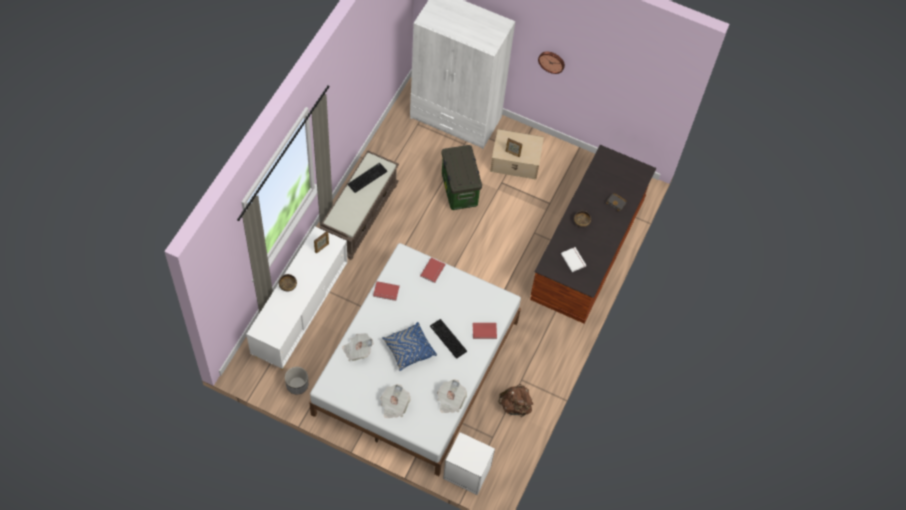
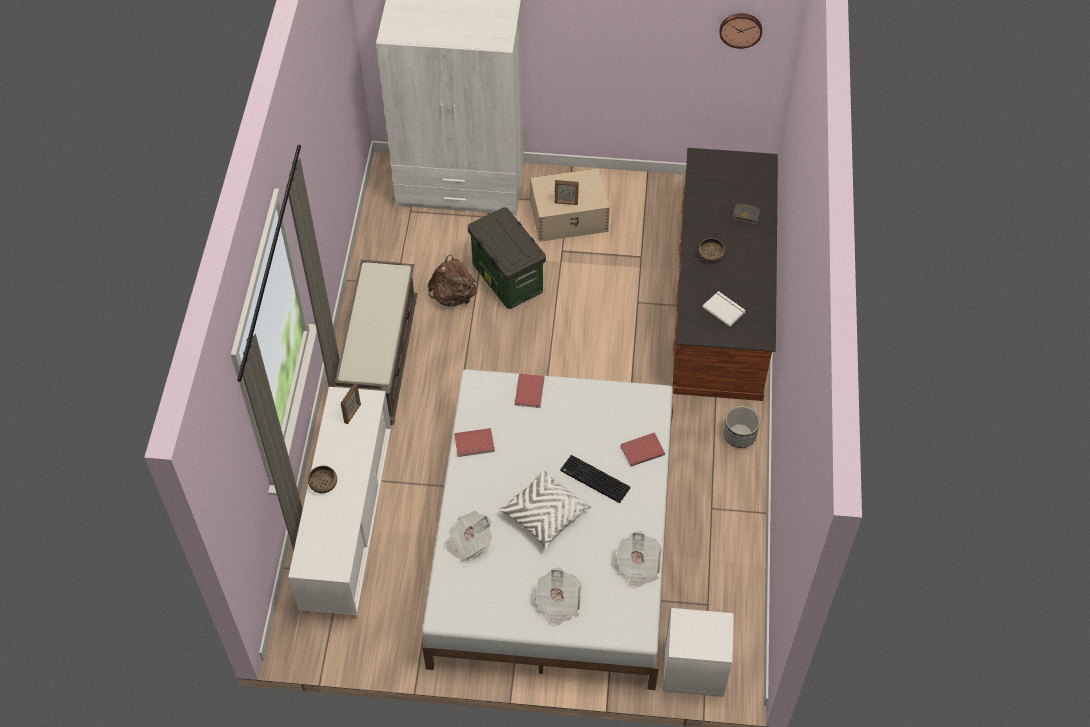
camera: 15 degrees left, 5 degrees down
(297, 385) = (386, 632): planter -> planter (739, 435)
(367, 177) = (376, 296): keyboard -> none
(409, 350) = (544, 515): blue pillow -> white pillow
(515, 406) = (720, 548): brown backpack -> brown backpack (453, 297)
(552, 61) = (586, 46): wall clock -> wall clock (740, 29)

